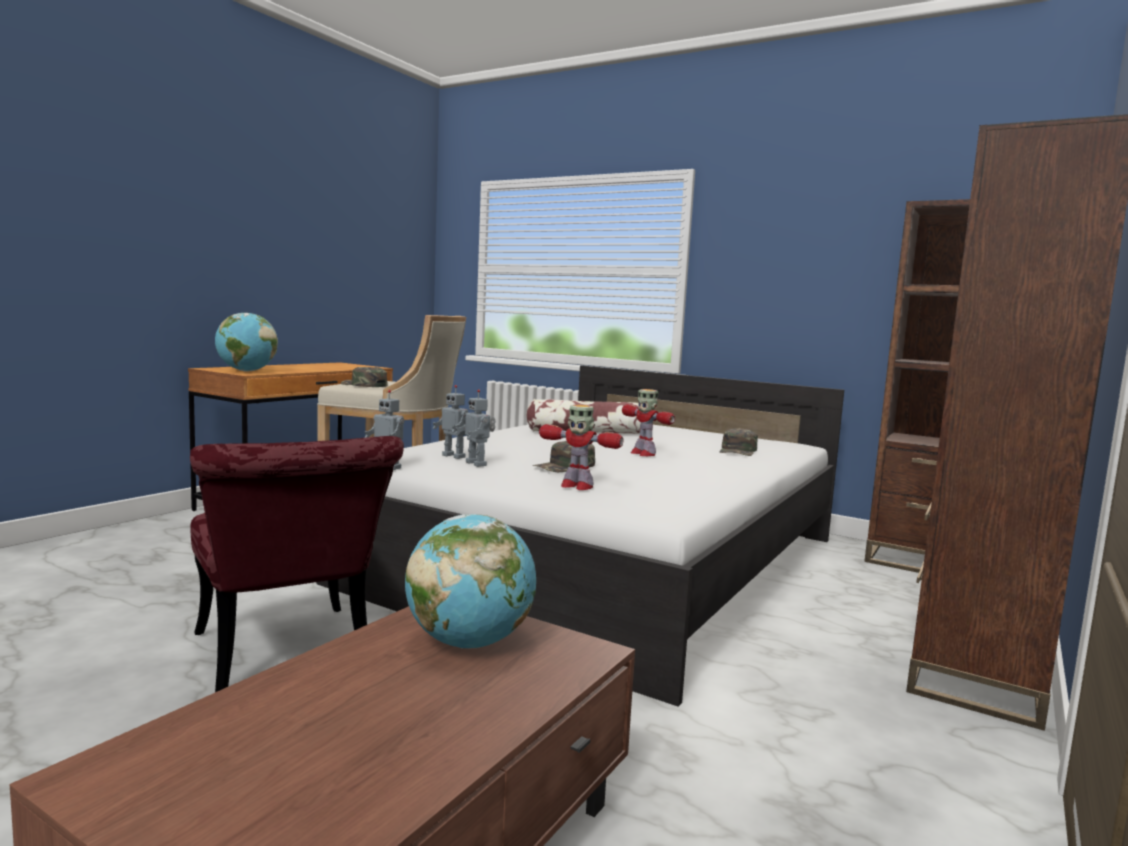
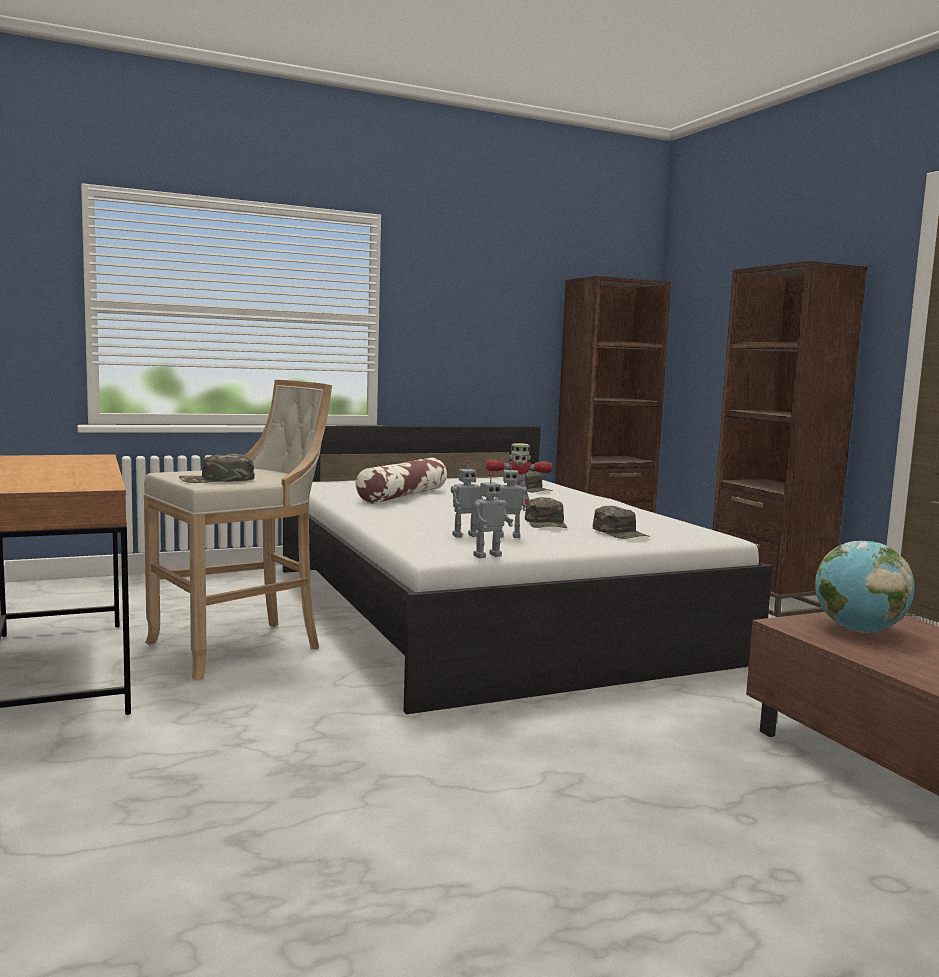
camera: 55 degrees left, 0 degrees up
(246, 371) = (68, 484): globe -> none
(288, 657) = (585, 754): red chair -> none
(576, 486) = (620, 533): toy robot -> green cap

